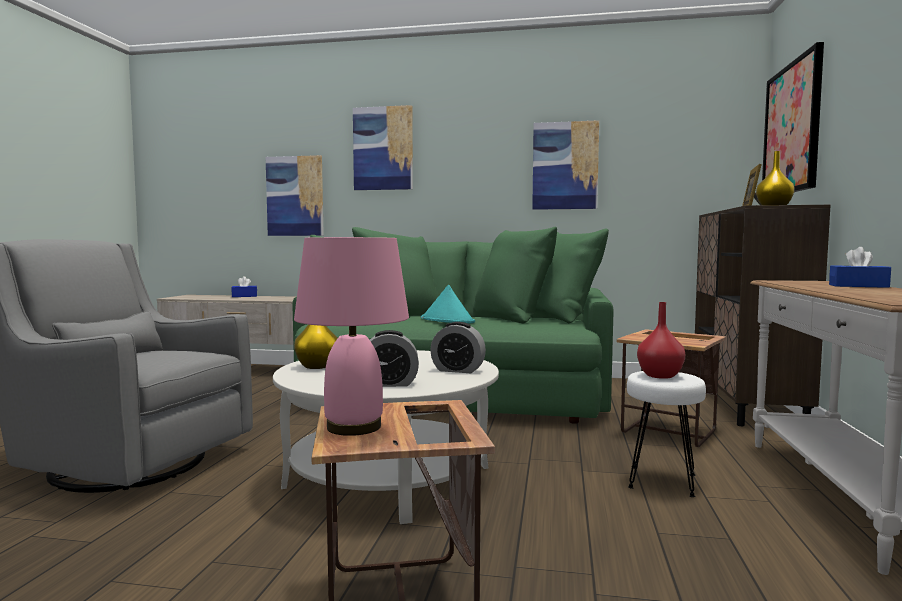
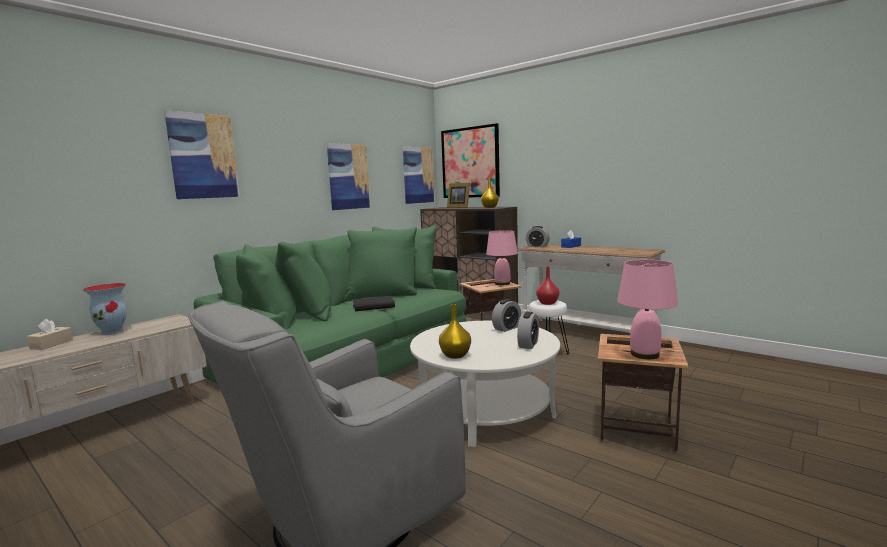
camera: 60 degrees left, 5 degrees up
(244, 296) = (51, 344): blue tissue box -> beige tissue box
(279, 297) = (113, 332): none -> vase
(295, 196) = (96, 208): picture -> picture (418, 175)
(447, 320) = (373, 306): turquoise hat -> black book
(689, 340) = (502, 283): none -> pink table lamp
(797, 281) = (537, 246): none -> alarm clock

